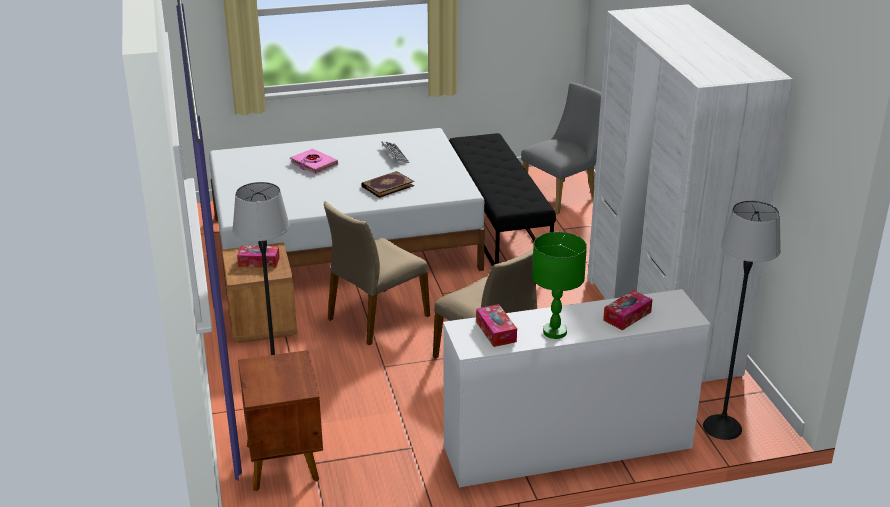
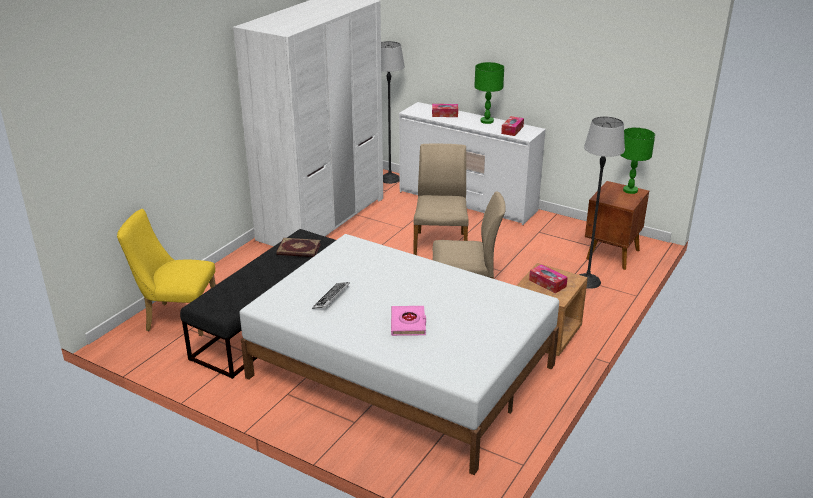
camera: 135 degrees left, 0 degrees up
(270, 392) = (630, 190): none -> green table lamp
(387, 186) = (388, 272): book -> book (298, 250)
(563, 195) = (177, 318): grey chair -> yellow chair

